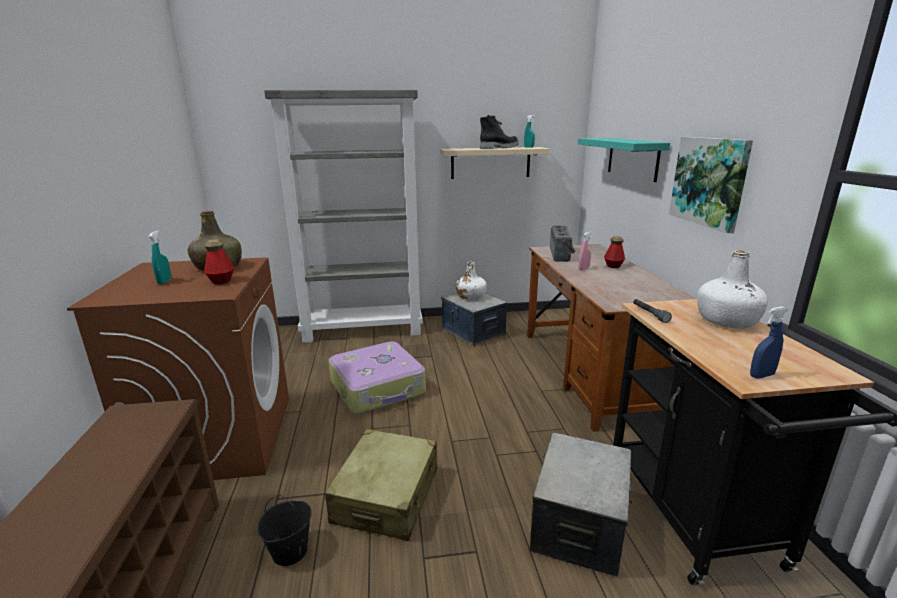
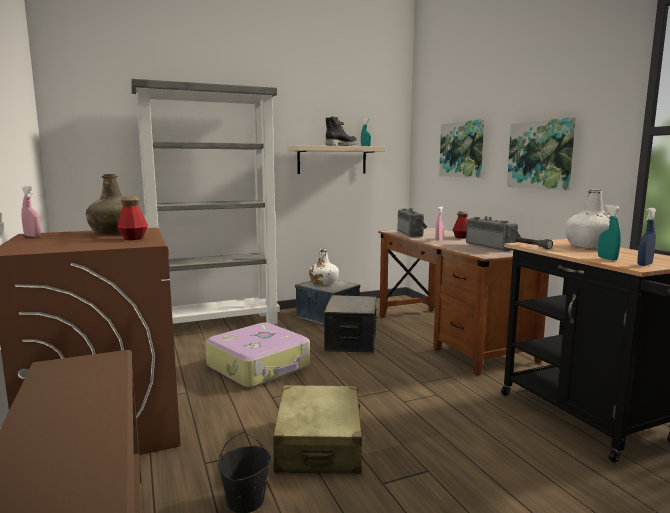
camera: 15 degrees left, 10 degrees down
(146, 269) = (32, 236): none -> pink spray bottle
(164, 281) = (69, 241): turquoise spray bottle -> turquoise spray bottle (607, 259)
(579, 525) = (504, 439): storage box -> storage box (351, 342)
(632, 158) = (462, 149): turquoise shelf -> picture
(636, 288) = (492, 246): none -> radio

